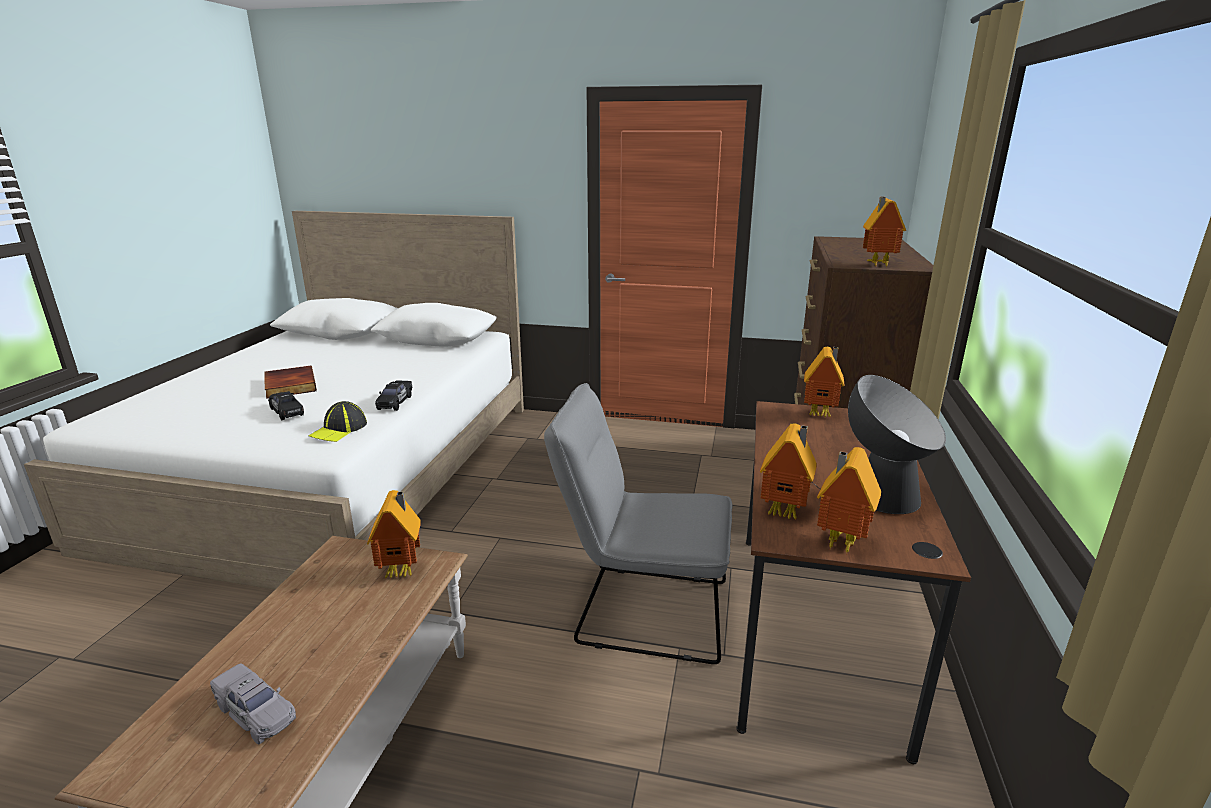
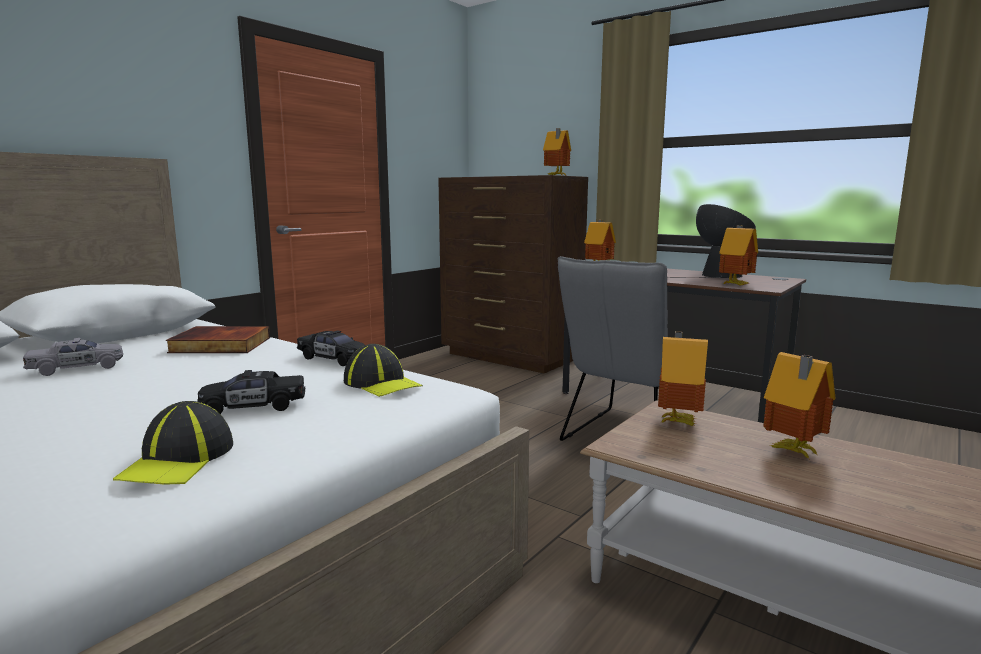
camera: 65 degrees left, 10 degrees down
(208, 422) = (178, 460): none -> cap
(256, 713) = (914, 487): grey toy car -> grey toy car (77, 368)
(289, 385) = (114, 405): book -> book (219, 345)
(838, 541) = (771, 284): toy house -> toy house (792, 452)

